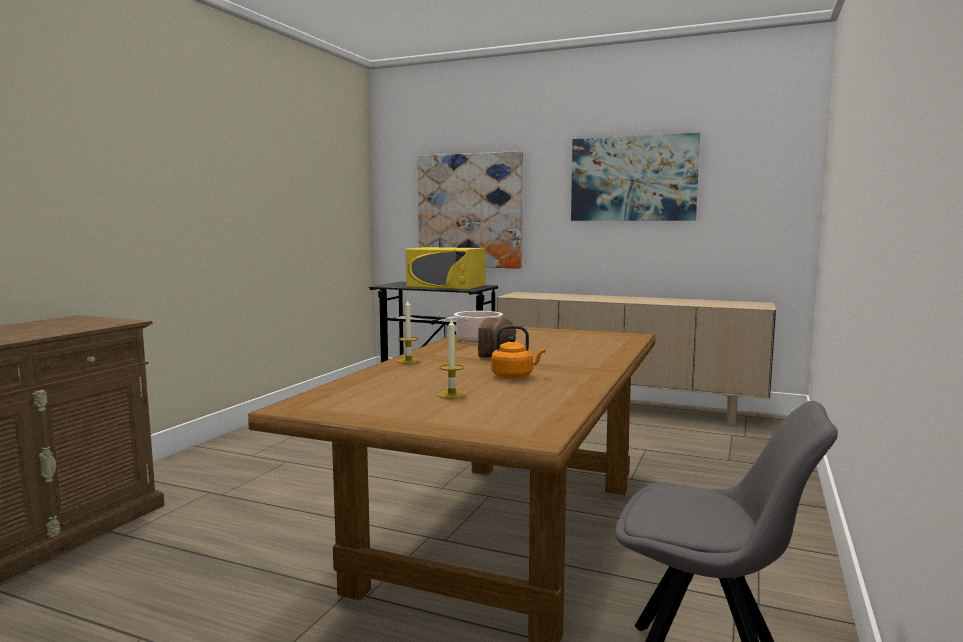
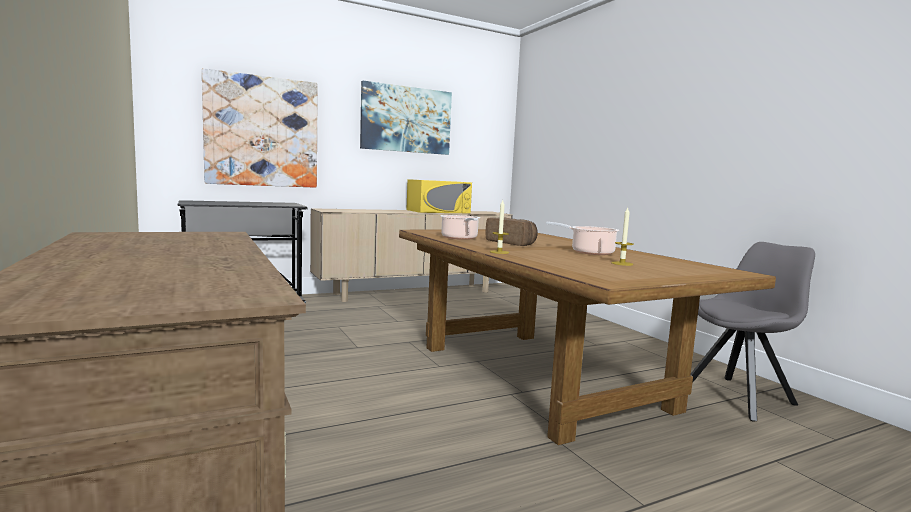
camera: 50 degrees left, 0 degrees up
(446, 286) = (256, 203): yellow microwave -> yellow microwave (438, 211)
(514, 376) = (589, 252): orange kettle -> cooking pot

